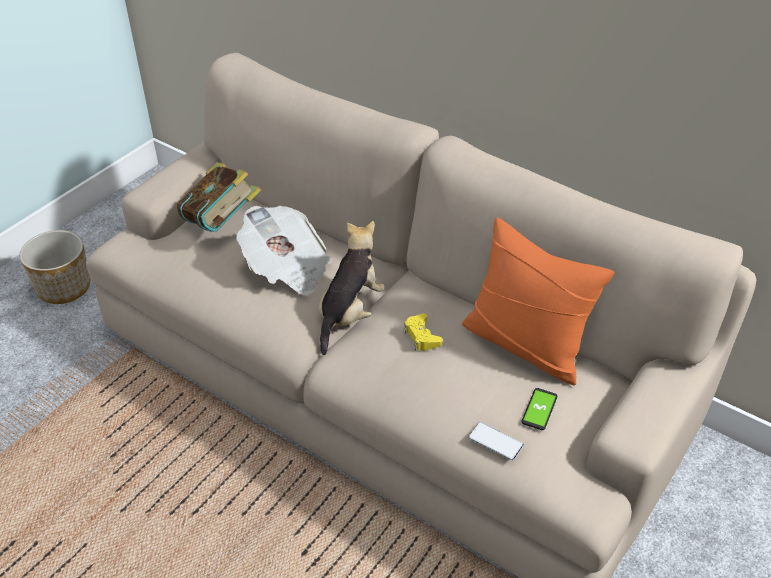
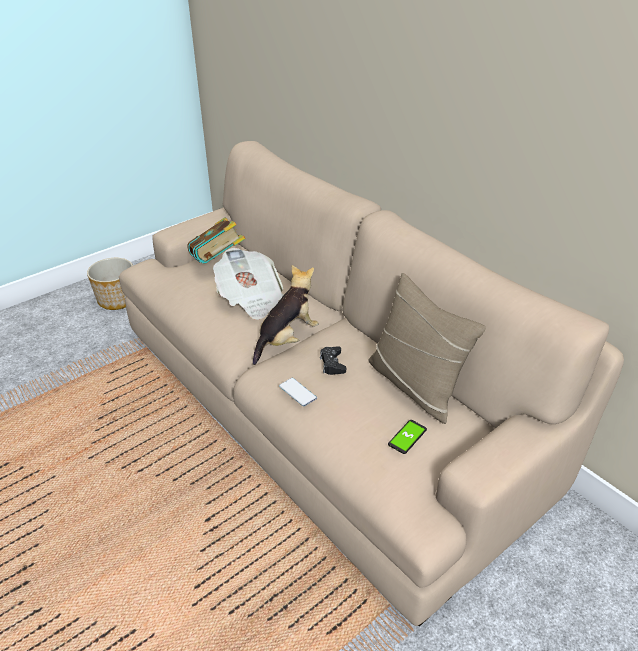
camera: 15 degrees right, 5 degrees down
(421, 336) = (332, 364): yellow game controller -> black game controller
(495, 441) = (361, 454): phone -> phone (297, 392)
(525, 345) = (415, 385): orange pillow -> beige pillow

